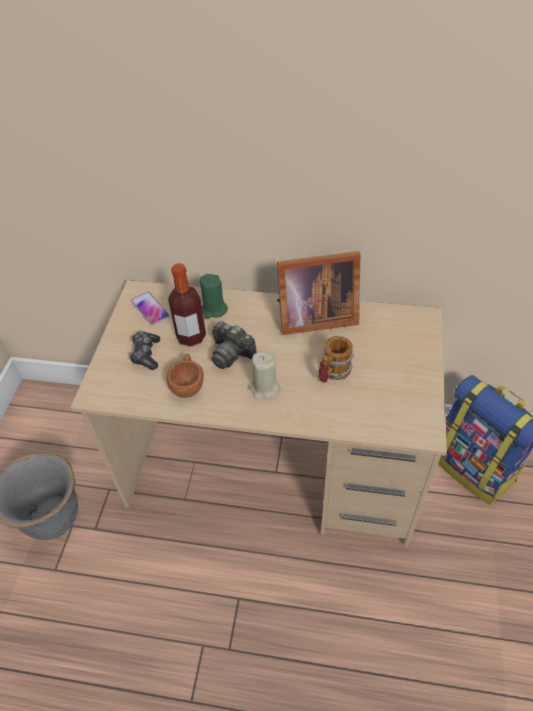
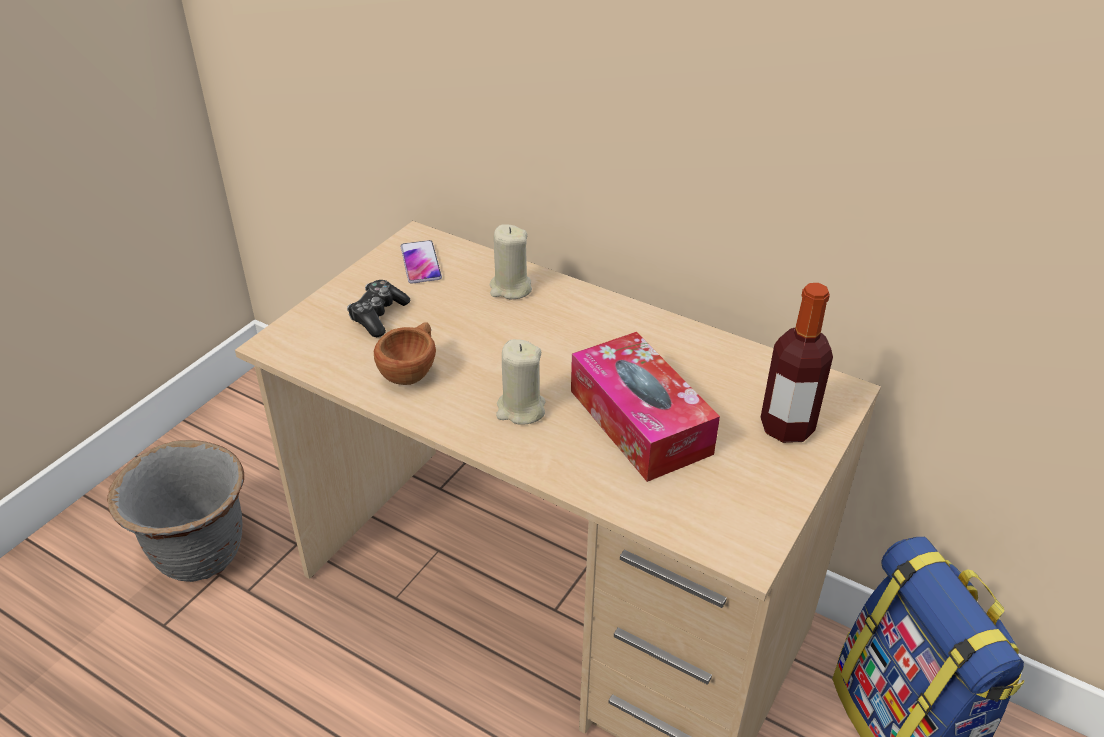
camera: 20 degrees right, 10 degrees down
(191, 337) = (456, 313): bottle -> bottle (786, 427)
(214, 310) = (510, 288): green candle -> beige candle
(231, 353) = (500, 350): camera -> none
(313, 317) = (656, 339): picture frame -> none
(332, 373) = (639, 421): mug -> tissue box

